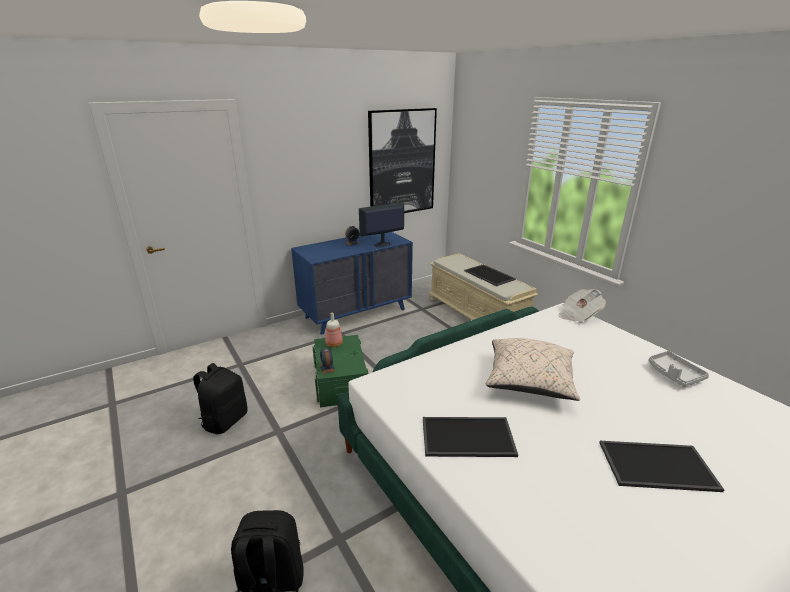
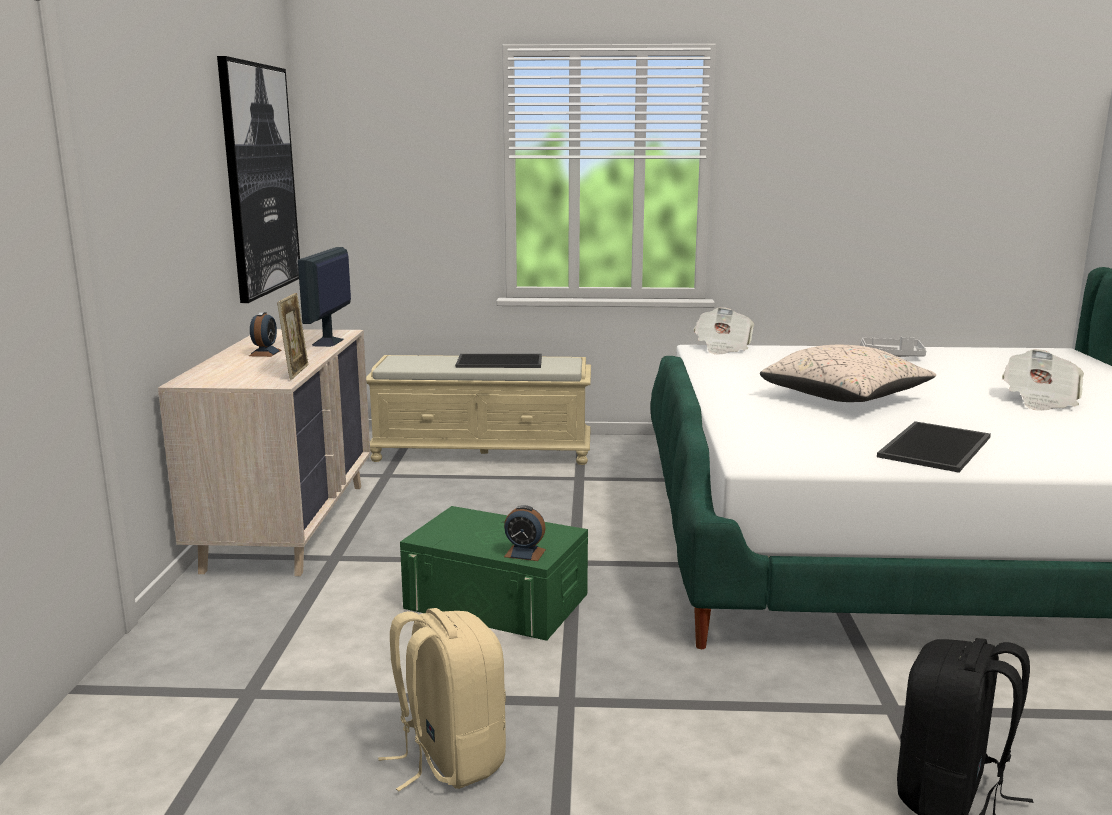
camera: 55 degrees left, 10 degrees down
(225, 420) = (448, 758): black backpack -> beige backpack
(333, 256) = (296, 372): none -> picture frame
(333, 344) = (450, 530): bottle -> none
(356, 313) = (288, 524): blue dresser -> beige dresser
(657, 467) = (1040, 401): tray -> newspaper

